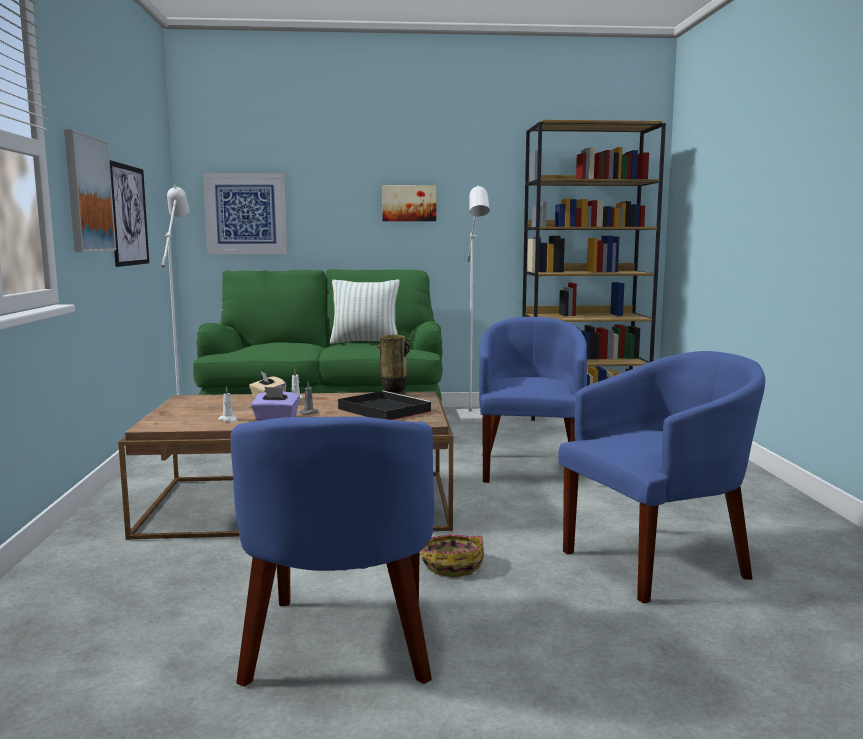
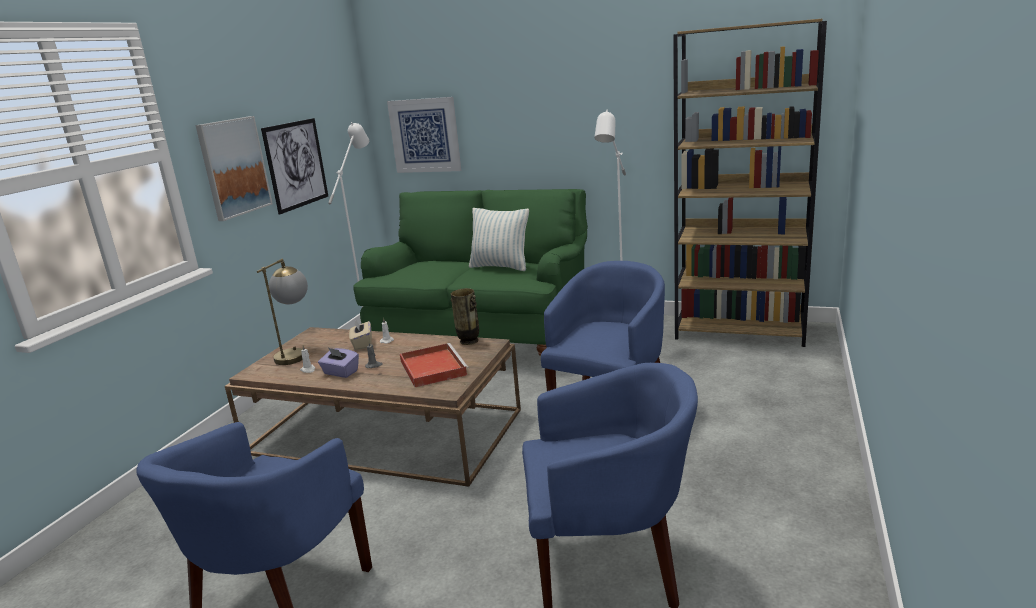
camera: 25 degrees right, 10 degrees up
(190, 411) = (296, 354): none -> table lamp
(382, 410) = (432, 367): black tray -> red tray
(409, 203) = (565, 118): picture -> none
(451, 565) = (433, 529): basket -> none

